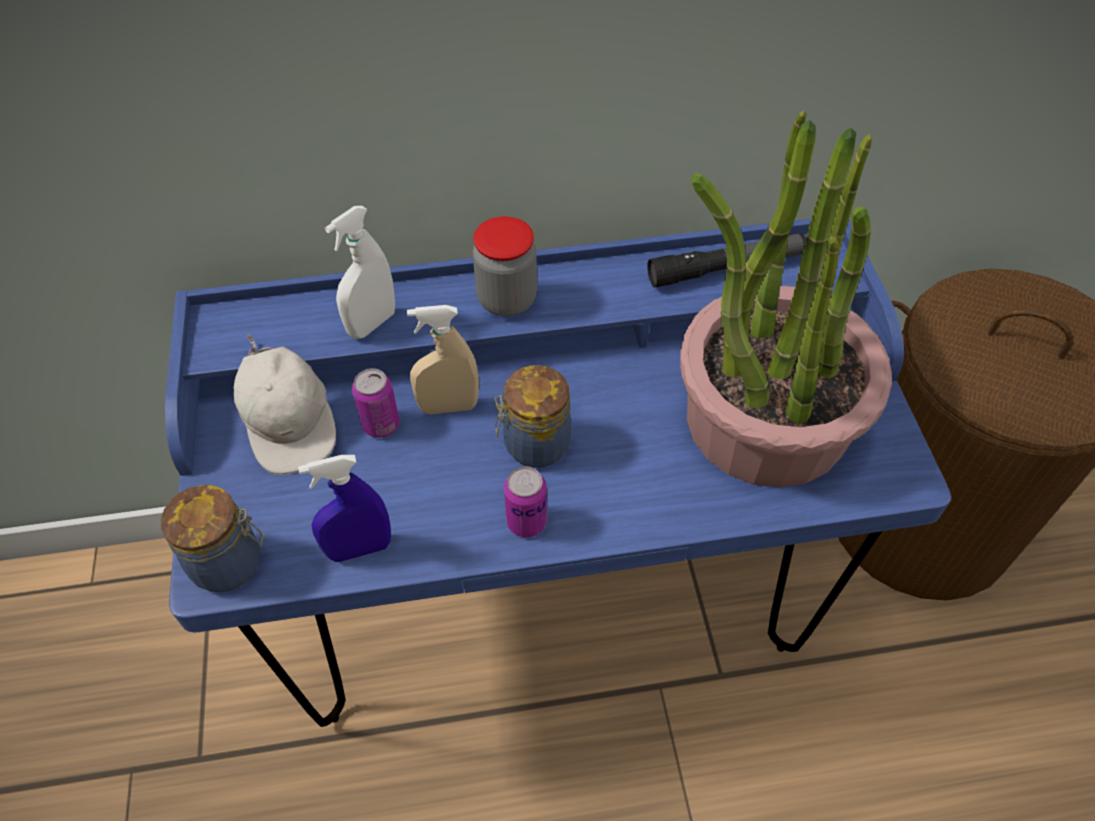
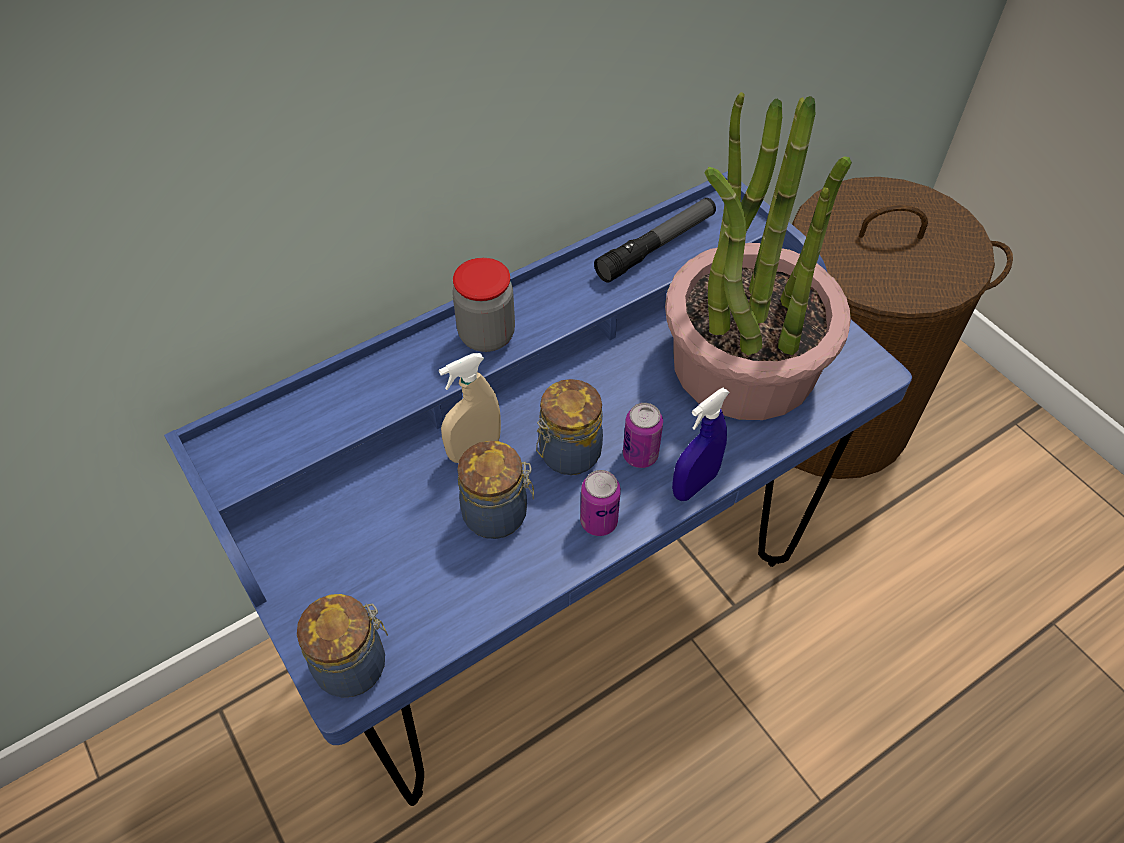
camera: 25 degrees left, 0 degrees up
(291, 424) = (336, 519): white cap -> none
(359, 549) = (467, 603): blue spray bottle -> blue spray bottle (694, 485)
(372, 324) = (376, 398): white spray bottle -> none
(381, 424) = (422, 488): can -> can (640, 455)
(436, 476) = (498, 514): none -> jar

